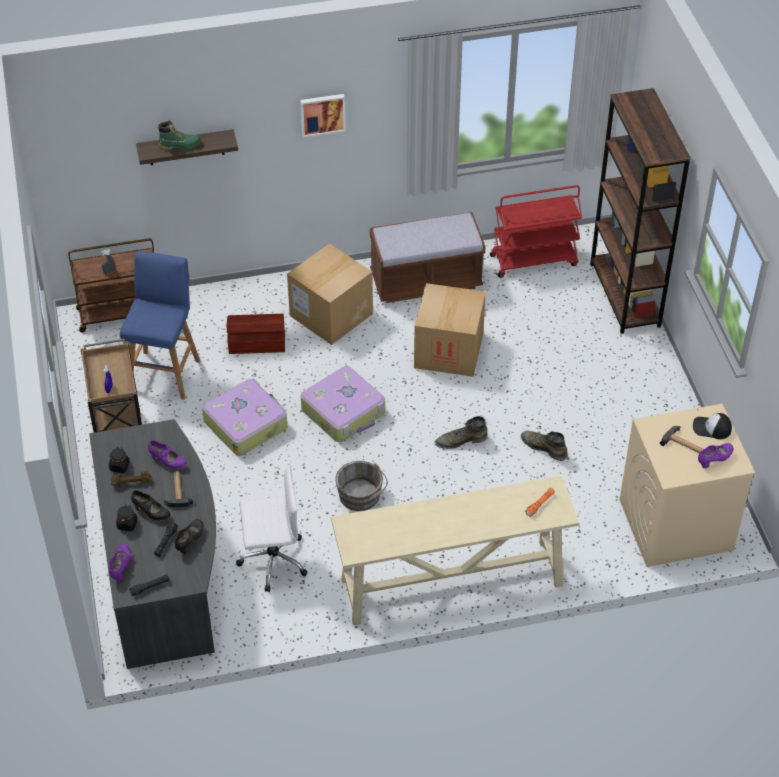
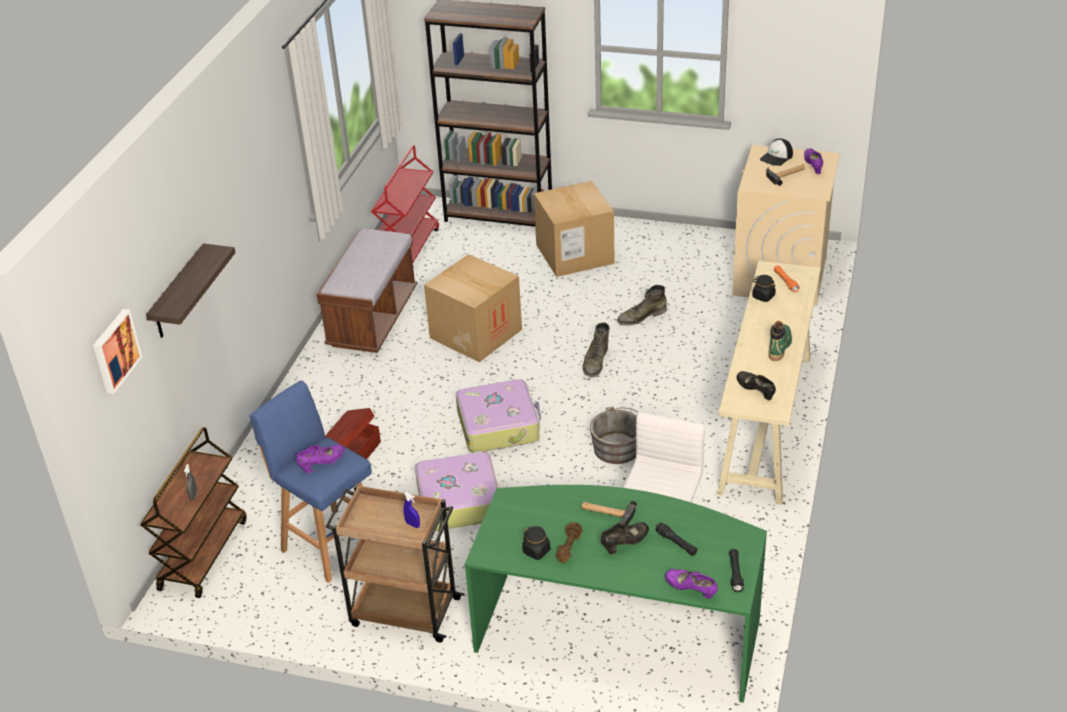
camera: 60 degrees left, 10 degrees down
(127, 524) = (629, 568): black jar -> black jar (763, 296)
(163, 570) = (619, 629): grey desk -> green desk
(168, 462) = (558, 510): purple shoe -> purple shoe (322, 463)
(180, 145) = (188, 284): green boot -> green boot (779, 346)
(190, 540) = (686, 523): black shoe -> black shoe (755, 391)
(322, 114) = (249, 181): picture -> picture (115, 350)
(331, 314) = (358, 394): cardboard box -> cardboard box (574, 254)

